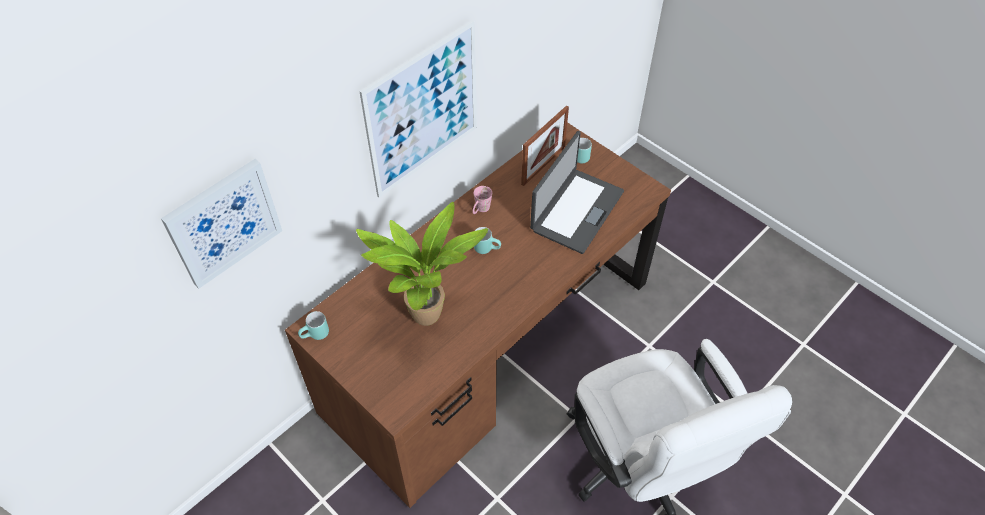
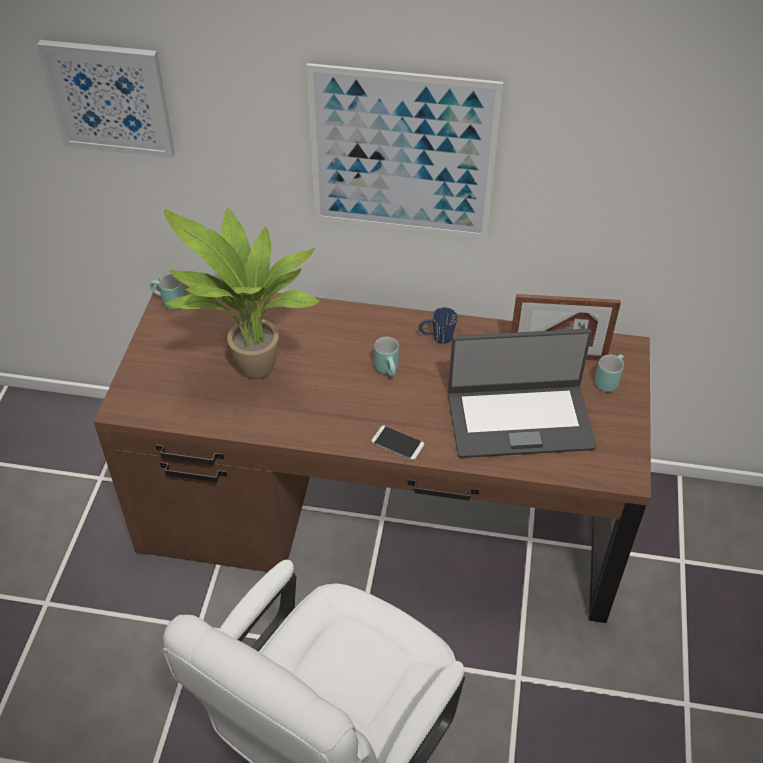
camera: 55 degrees right, 5 degrees down
(480, 210) = (436, 337): pink mug -> blue mug
(548, 276) = (397, 443): none -> phone

